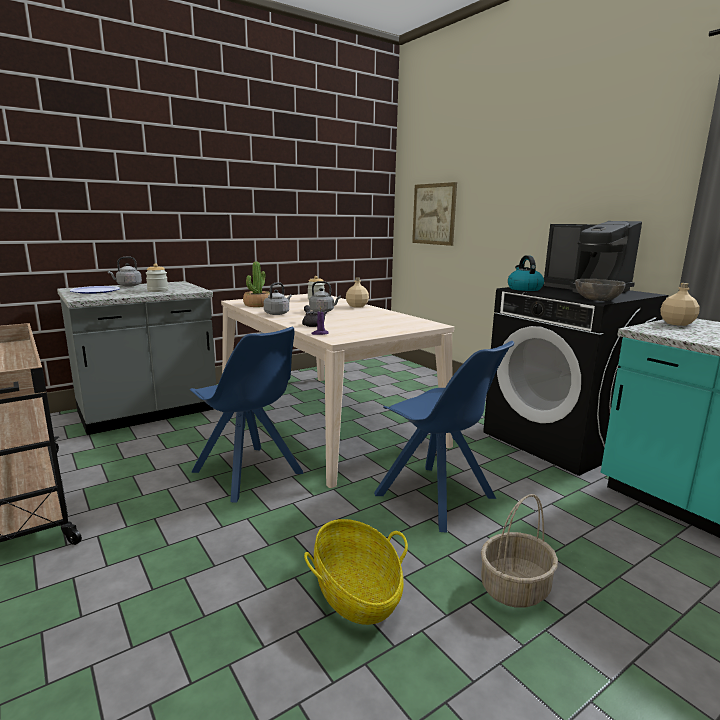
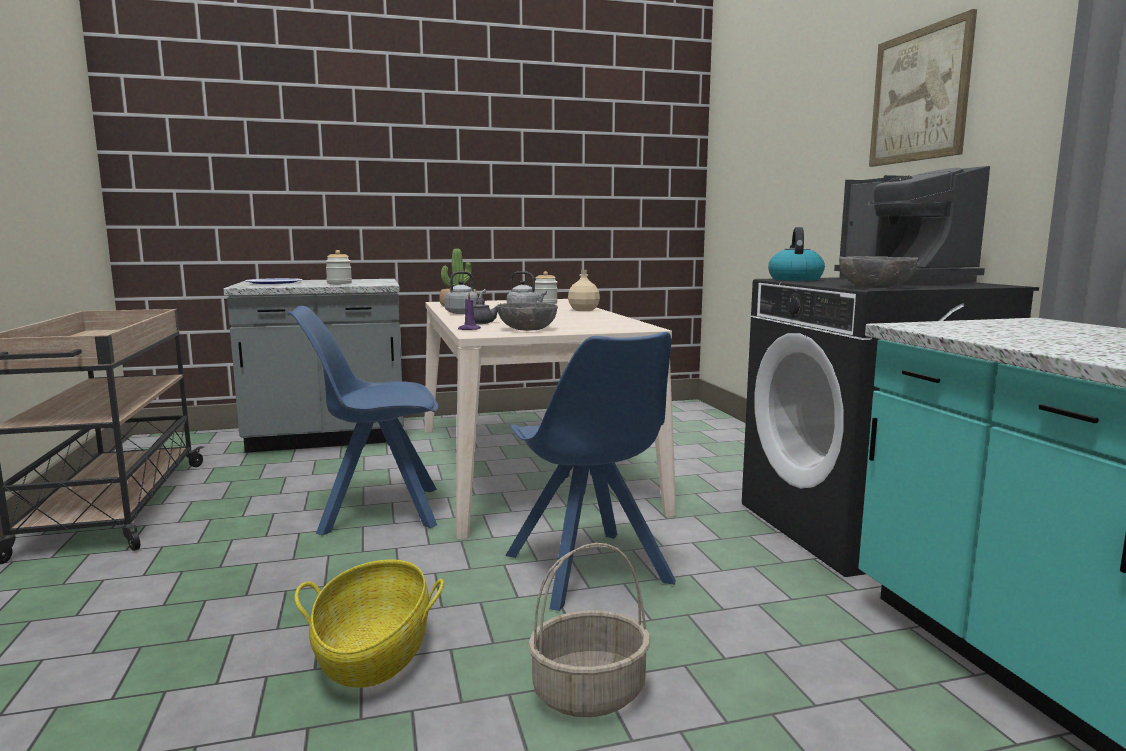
camera: 20 degrees right, 5 degrees down
(128, 285) = (320, 280): grey kettle -> none
(249, 474) = (376, 511): blue chair -> blue chair turned 105 degrees clockwise
(360, 331) = (527, 329): none -> grey bowl
(434, 214) = (747, 189): picture -> picture (919, 95)
(677, 323) = (994, 323): beige bottle -> none

